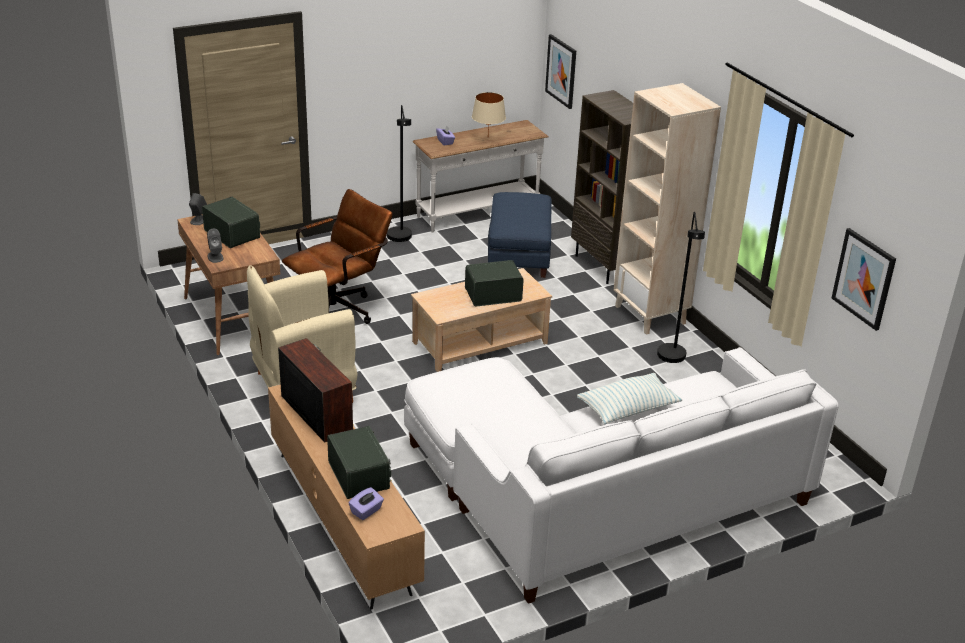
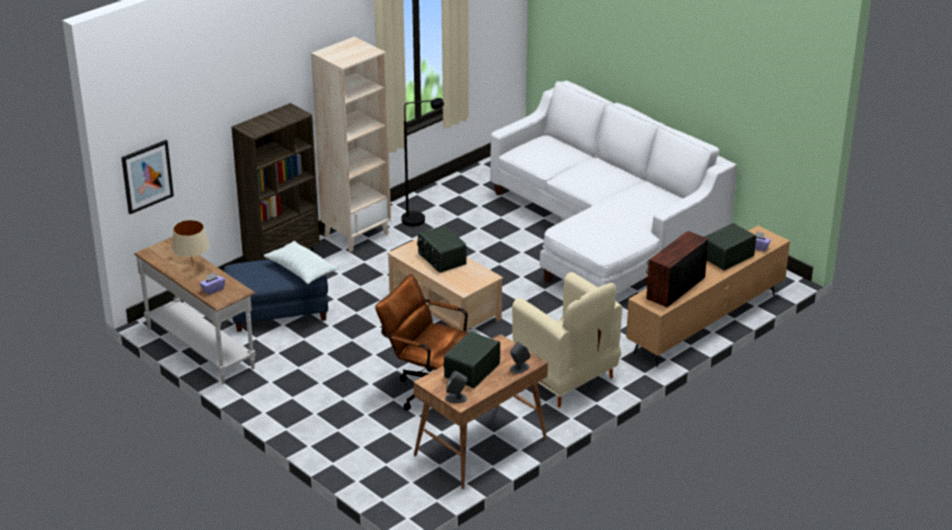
camera: 105 degrees left, 0 degrees up
(400, 239) = (278, 384): black floor lamp -> none
(628, 409) = (576, 177): pillow -> pillow (301, 271)
(864, 278) = (487, 36): picture -> none

